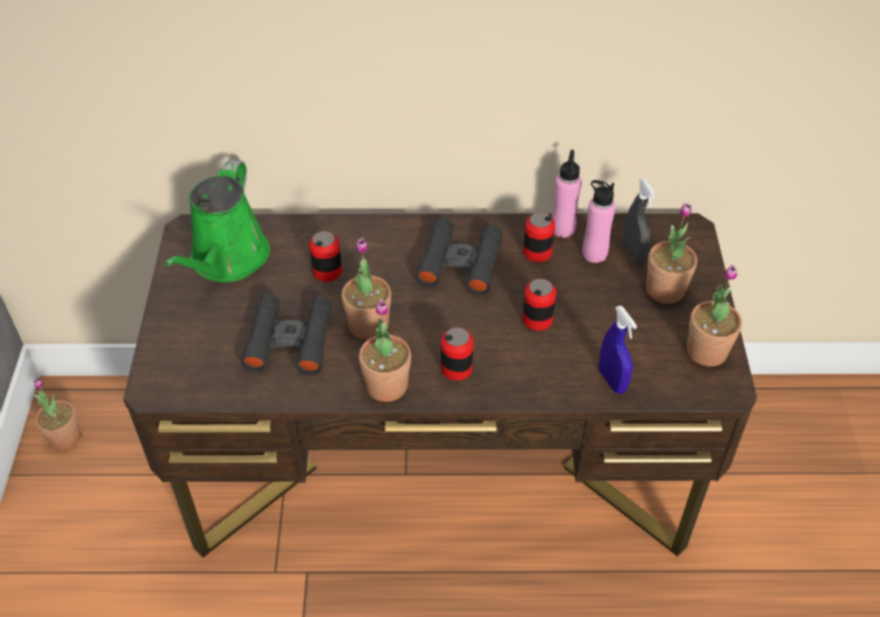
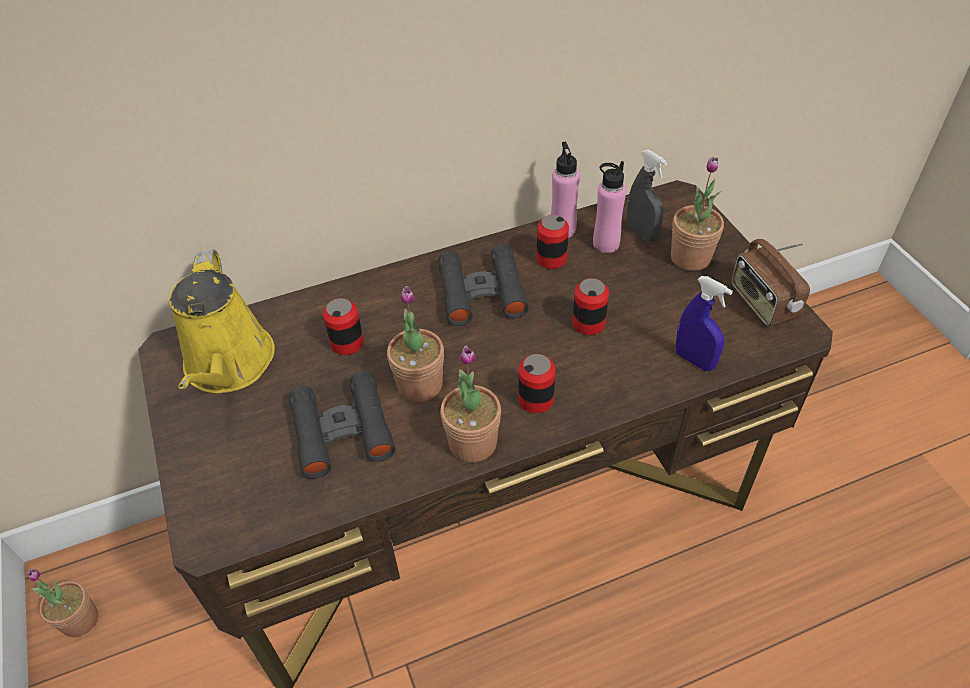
camera: 20 degrees left, 0 degrees up
(227, 260) = (229, 366): green watering can -> yellow watering can
(706, 351) = (762, 302): potted plant -> radio

